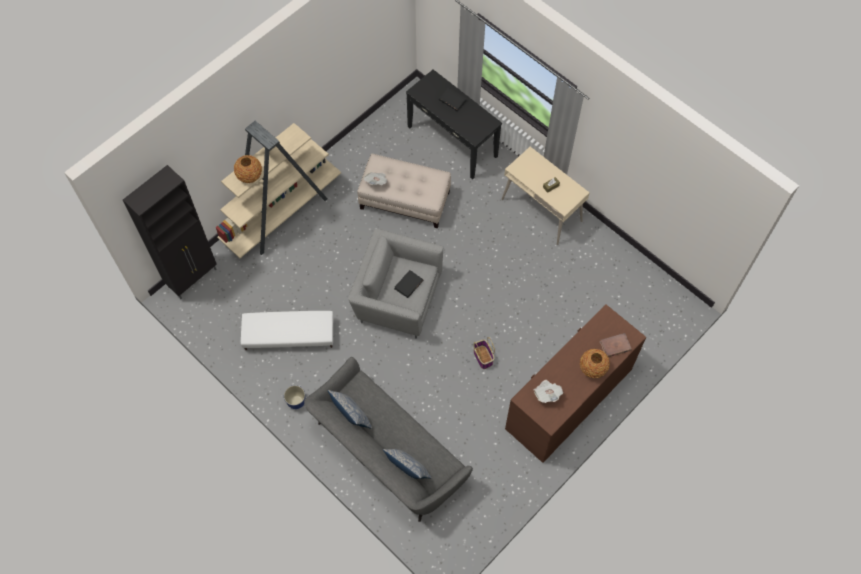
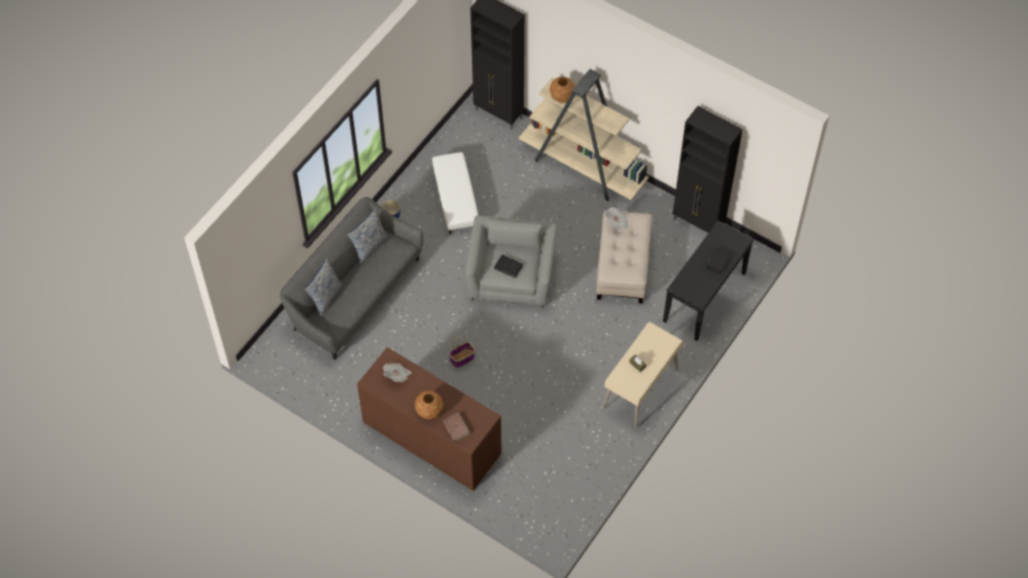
camera: 80 degrees right, 5 degrees down
(371, 130) = (698, 224): none -> black cabinet

